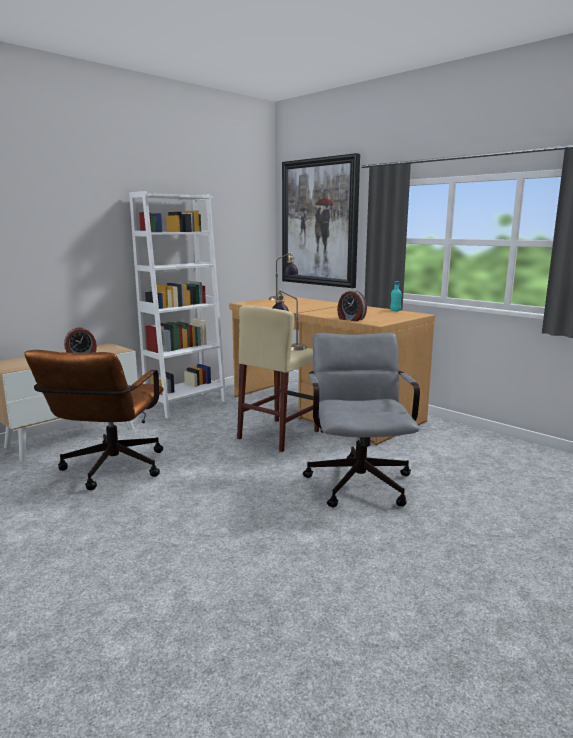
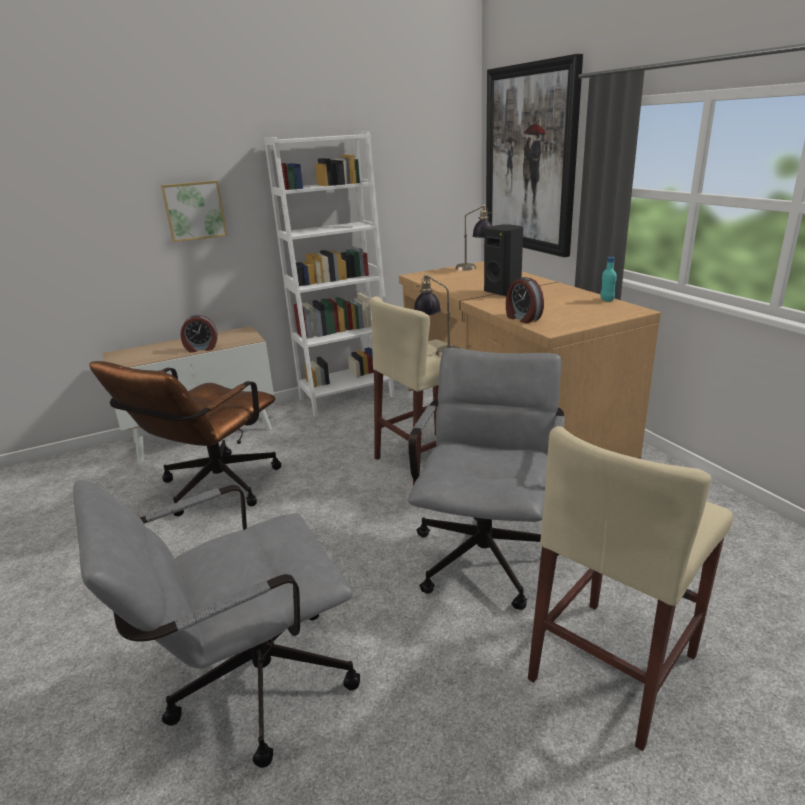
camera: 20 degrees right, 10 degrees up
(71, 244) = (194, 210): none -> picture
(234, 579) = (247, 686): none -> grey office chair
(321, 309) = (503, 292): none -> black speaker
(478, 524) = (613, 667): none -> beige stool

